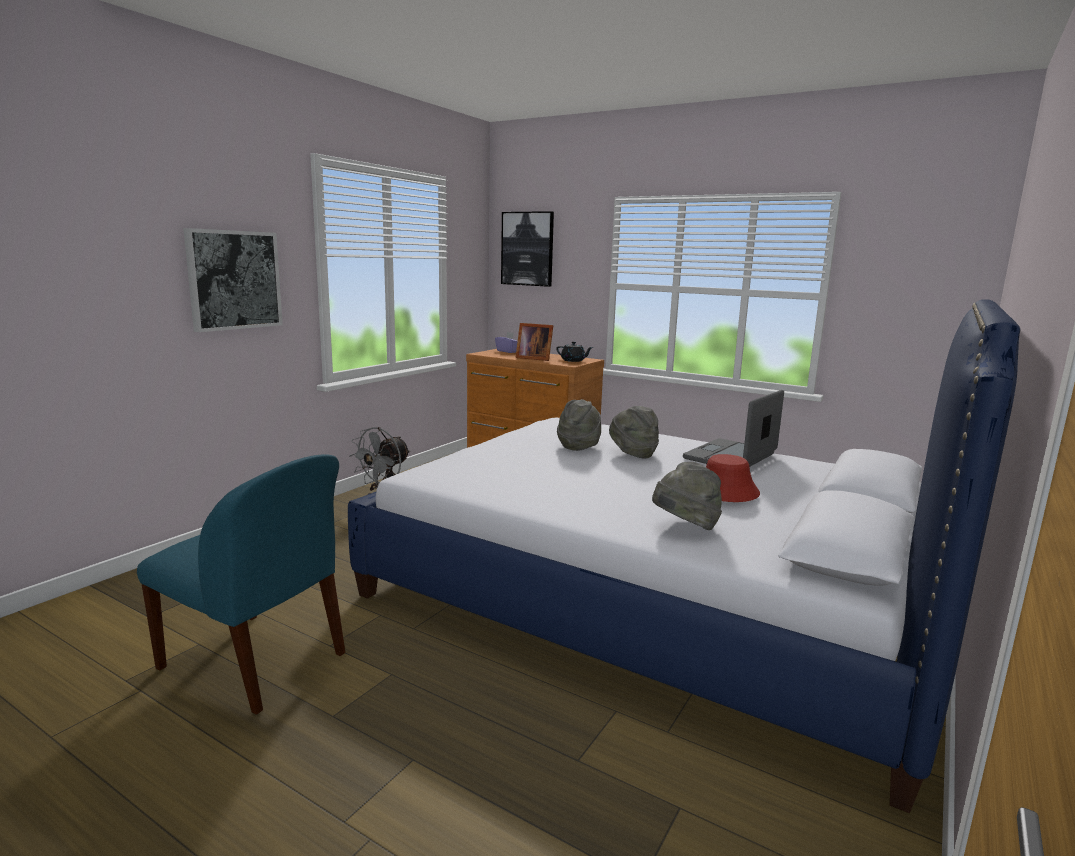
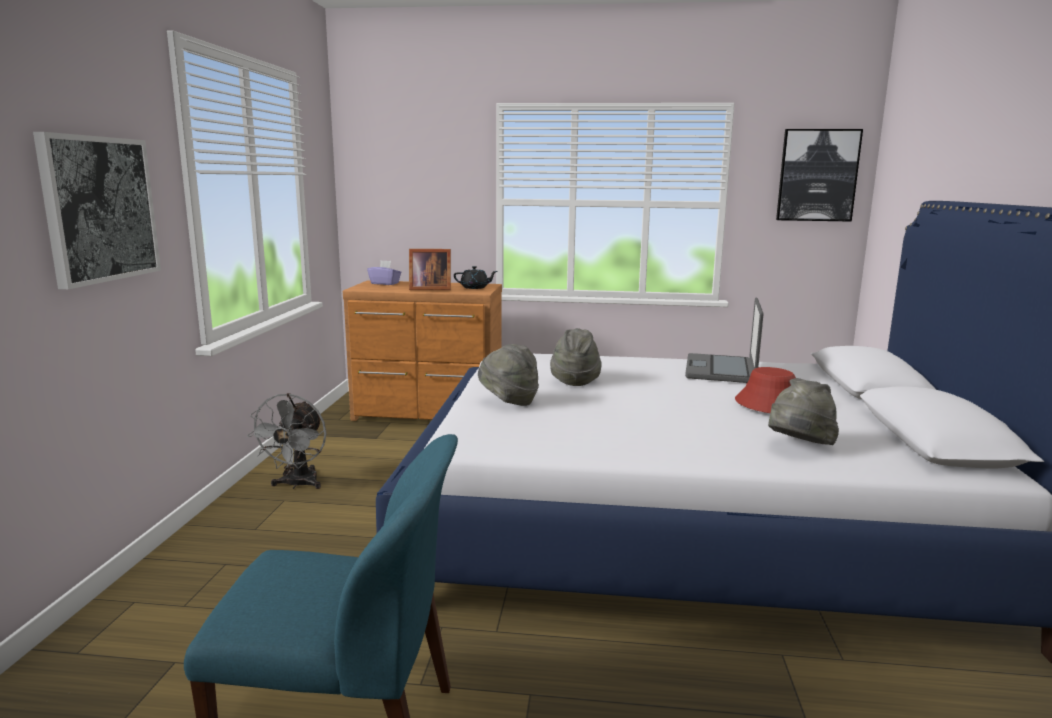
camera: 25 degrees left, 0 degrees up
(527, 249) = (388, 162): picture -> picture (817, 175)
(632, 454) = (636, 381): grey hat -> grey hat (508, 402)

